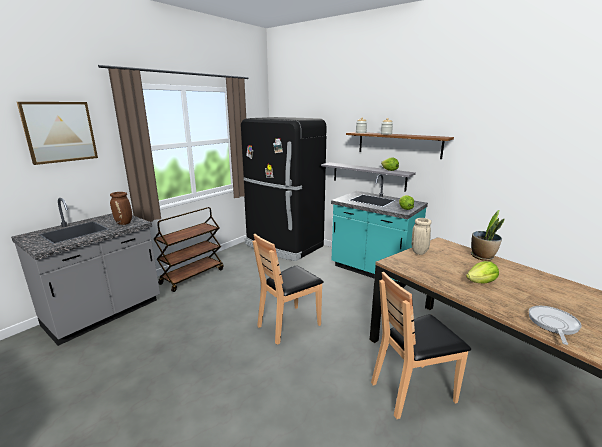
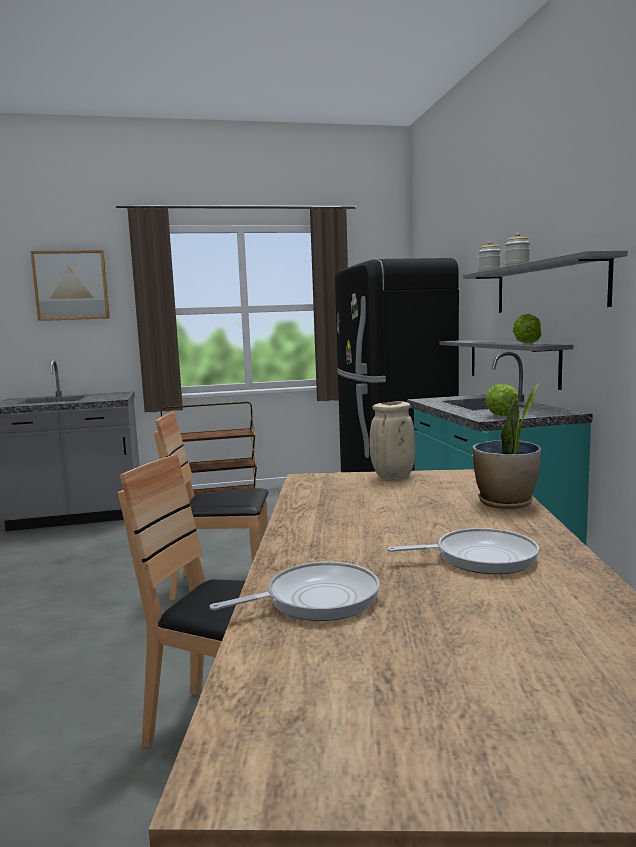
camera: 40 degrees right, 10 degrees down
(124, 223) = (104, 398): brown vase -> none
(398, 144) = (548, 287): brown shelf -> grey shelf
(481, 282) = (376, 526): lettuce -> none
(537, 286) = (479, 557): none -> frying pan

